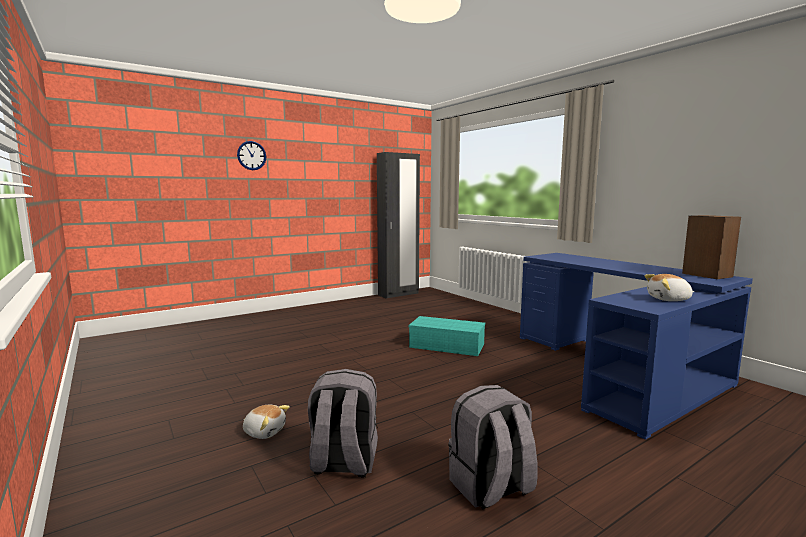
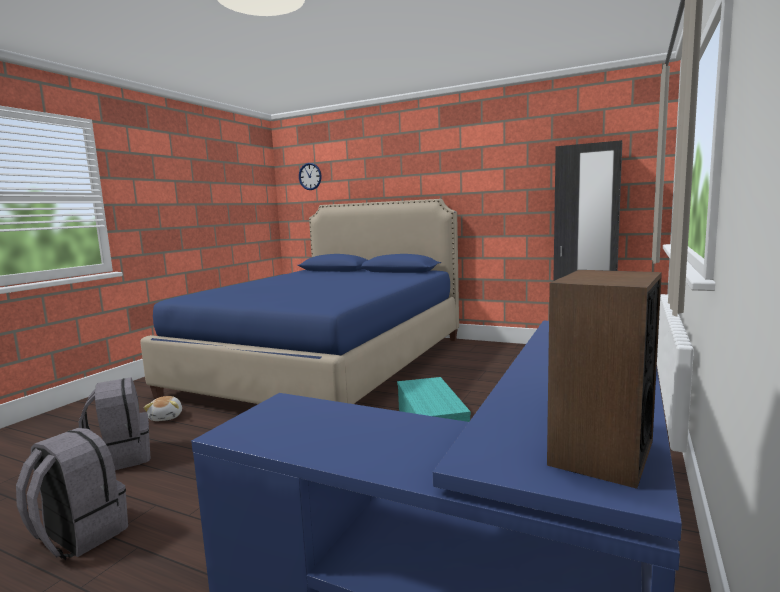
camera: 60 degrees right, 0 degrees up
(251, 155) = (404, 172): wall clock -> wall clock (310, 176)
(266, 347) = (327, 364): none -> blue bed
(669, 299) = (325, 442): plush toy -> none

